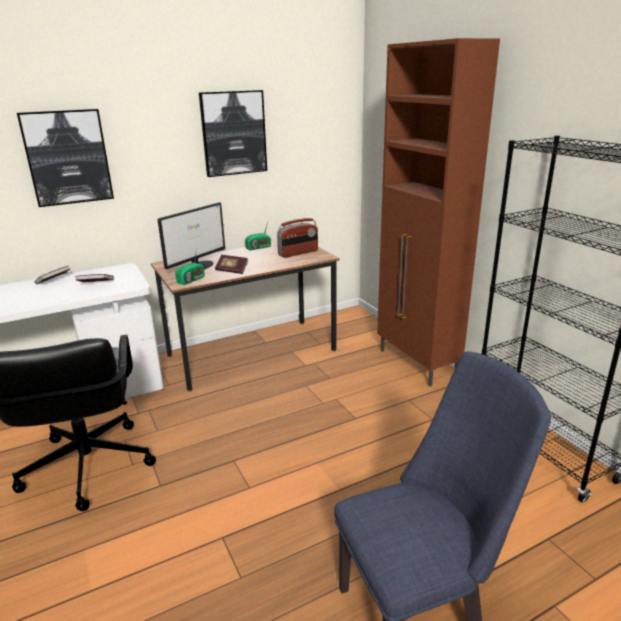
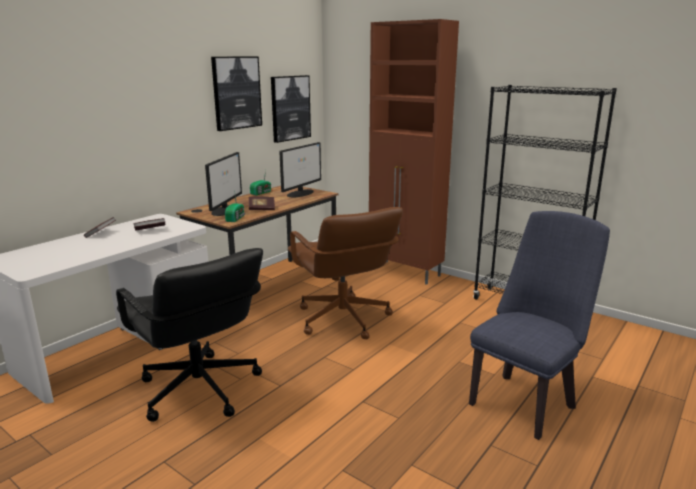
camera: 25 degrees left, 5 degrees down
(67, 157) = (107, 113): picture -> picture (290, 108)
(293, 414) = (343, 319): none -> brown office chair
(298, 253) = (301, 193): radio -> monitor

